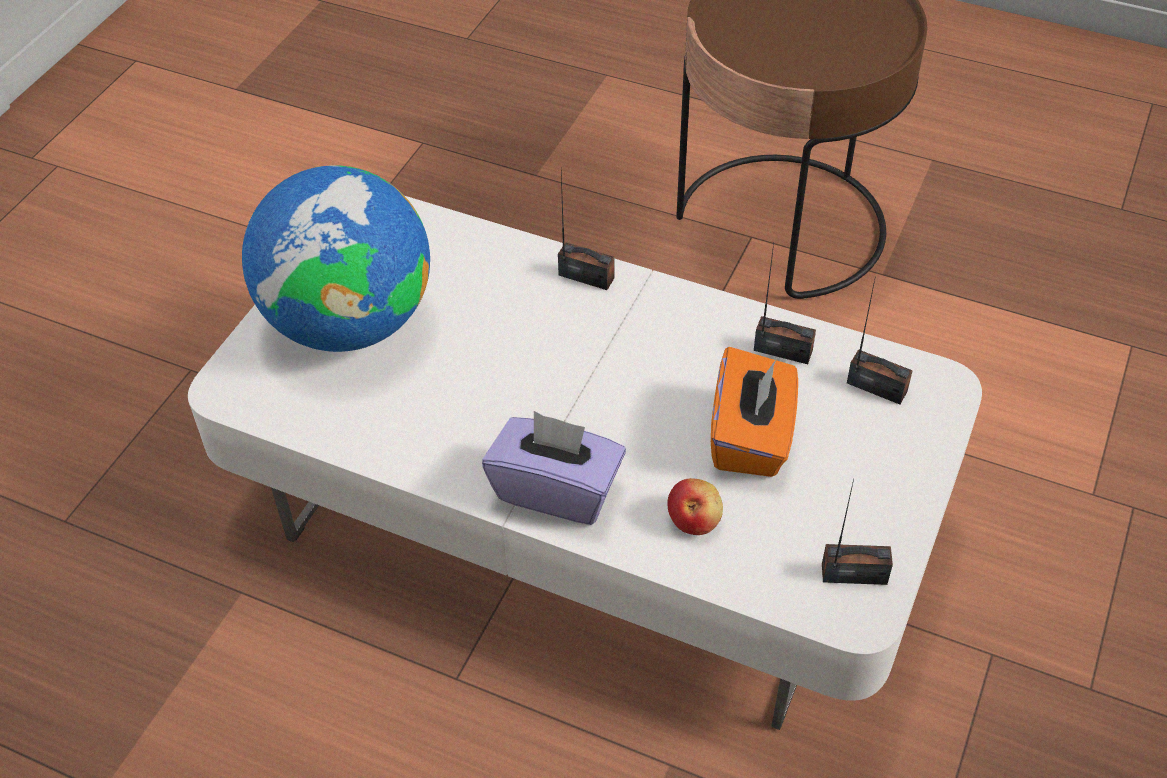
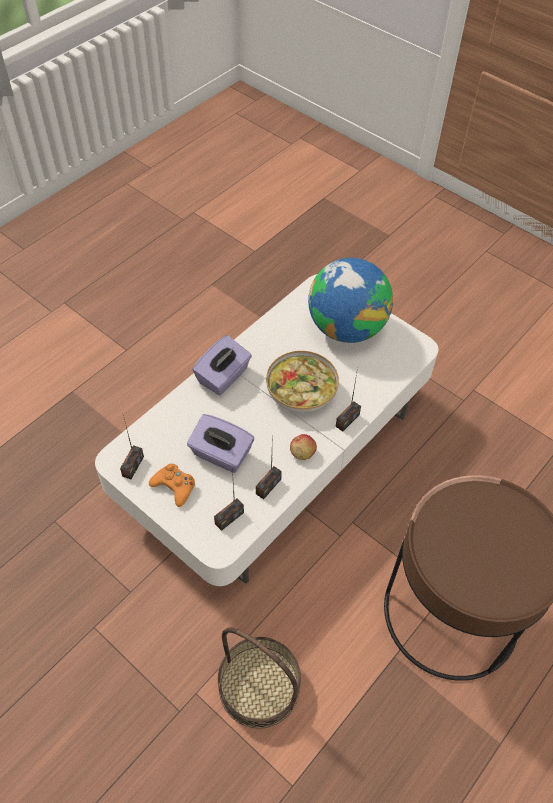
camera: 105 degrees right, 5 degrees up
(545, 355) = (301, 391): none -> bowl
(694, 519) = (187, 419): apple -> apple (302, 453)
(751, 437) = (221, 454): orange tissue box -> purple tissue box
(860, 488) = (174, 486): none -> orange game controller
(1028, 417) = (259, 686): none -> basket

